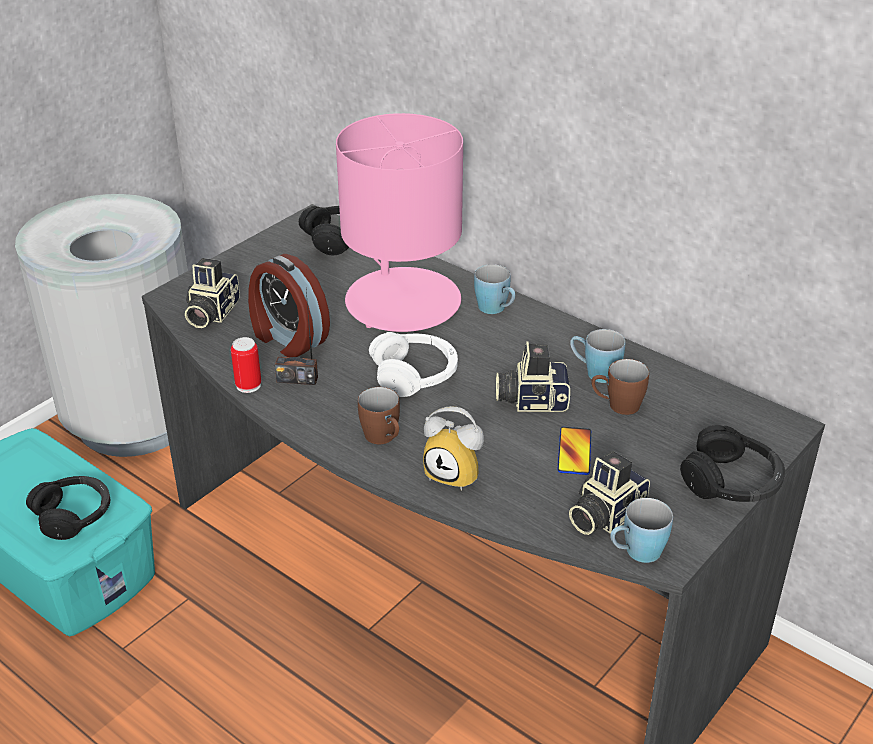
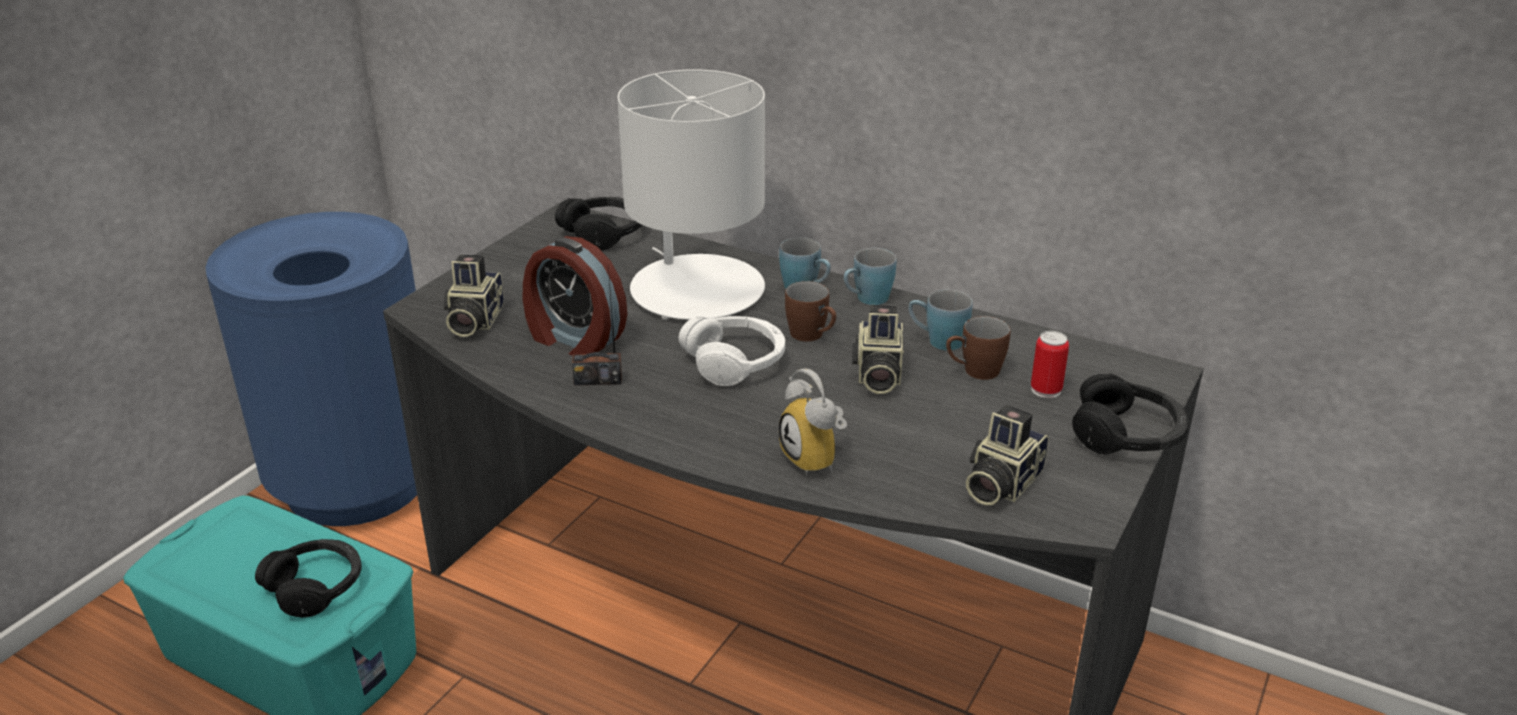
camera: 10 degrees left, 5 degrees down
(135, 419) = (356, 482): grey trash can -> blue trash can
(248, 385) = (541, 391): can -> can (1046, 390)
(384, 439) = (720, 432): brown mug -> brown mug (812, 336)
(402, 301) = (696, 289): pink table lamp -> white table lamp
(456, 474) = (817, 459): alarm clock -> alarm clock turned 45 degrees clockwise
(531, 400) = (877, 375): camera -> camera turned 75 degrees counterclockwise
(574, 452) = (943, 423): phone -> none
(636, 553) = (1050, 519): blue mug -> blue mug (866, 300)

